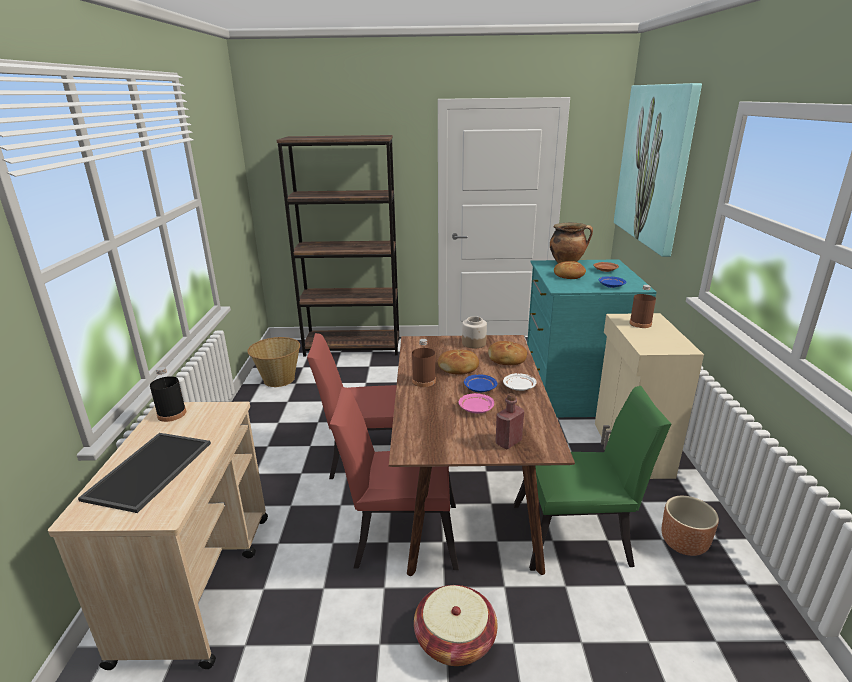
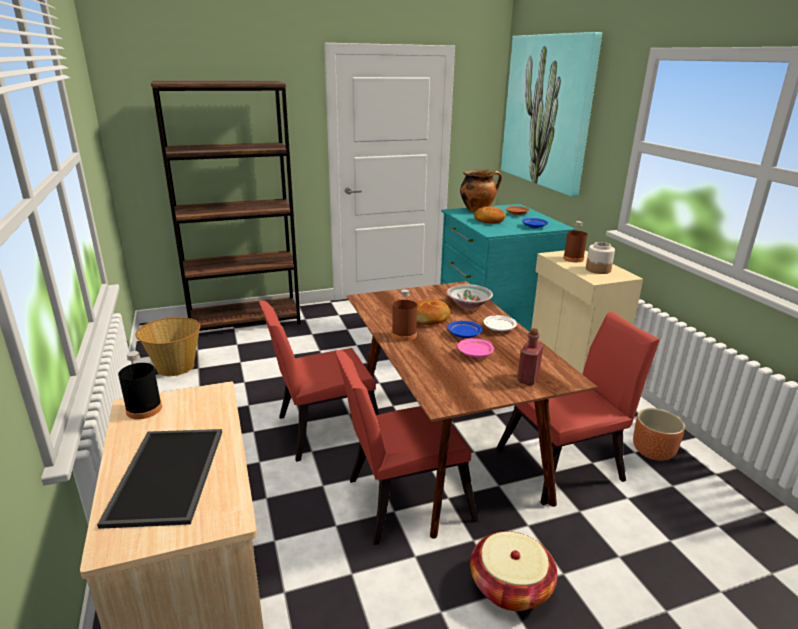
camera: 20 degrees left, 0 degrees up
(474, 343) = (426, 294): jar -> jar (598, 269)
(507, 359) = (468, 305): bread -> bowl
(578, 535) = (566, 464): green chair -> red chair

